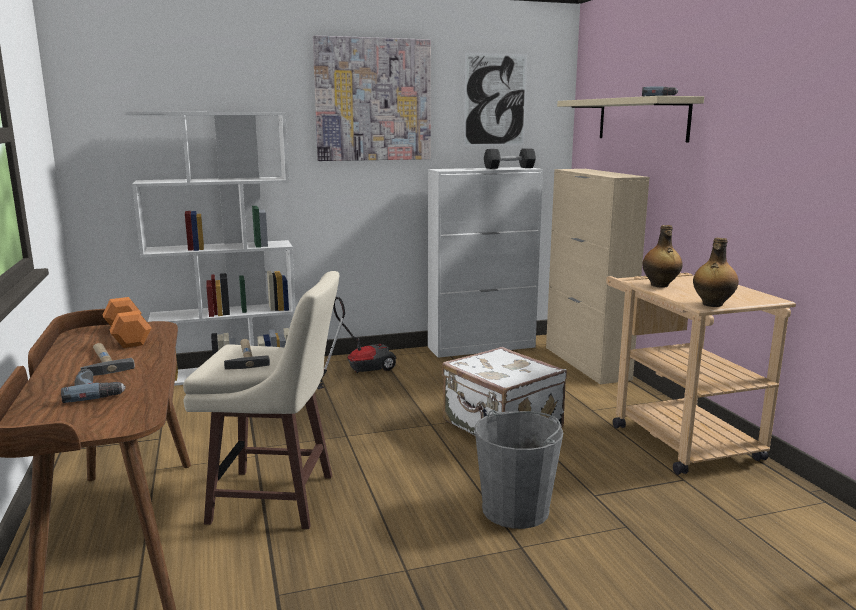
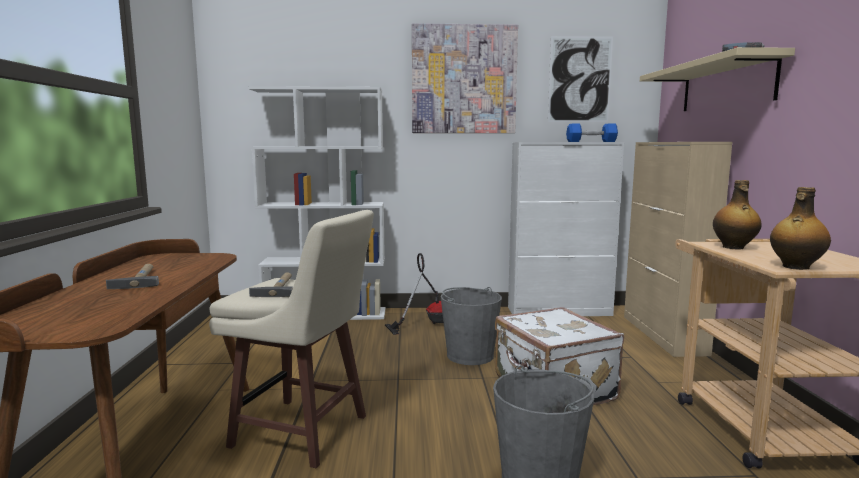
camera: 15 degrees right, 5 degrees down
(96, 391) = (101, 301): power drill -> none
(127, 336) = (186, 262): orange dumbbell -> none
(409, 403) = (470, 355): none -> grey bucket
(509, 168) = (591, 141): black dumbbell -> blue dumbbell

